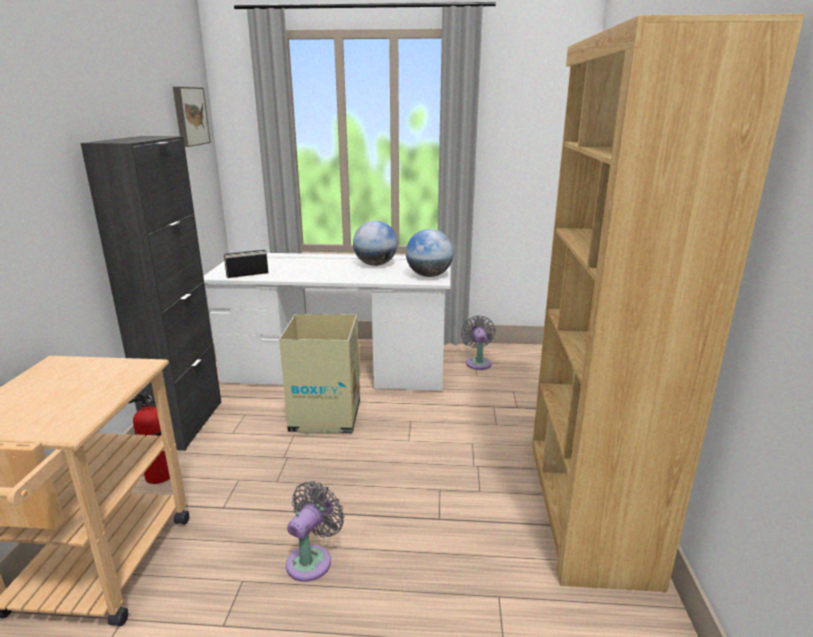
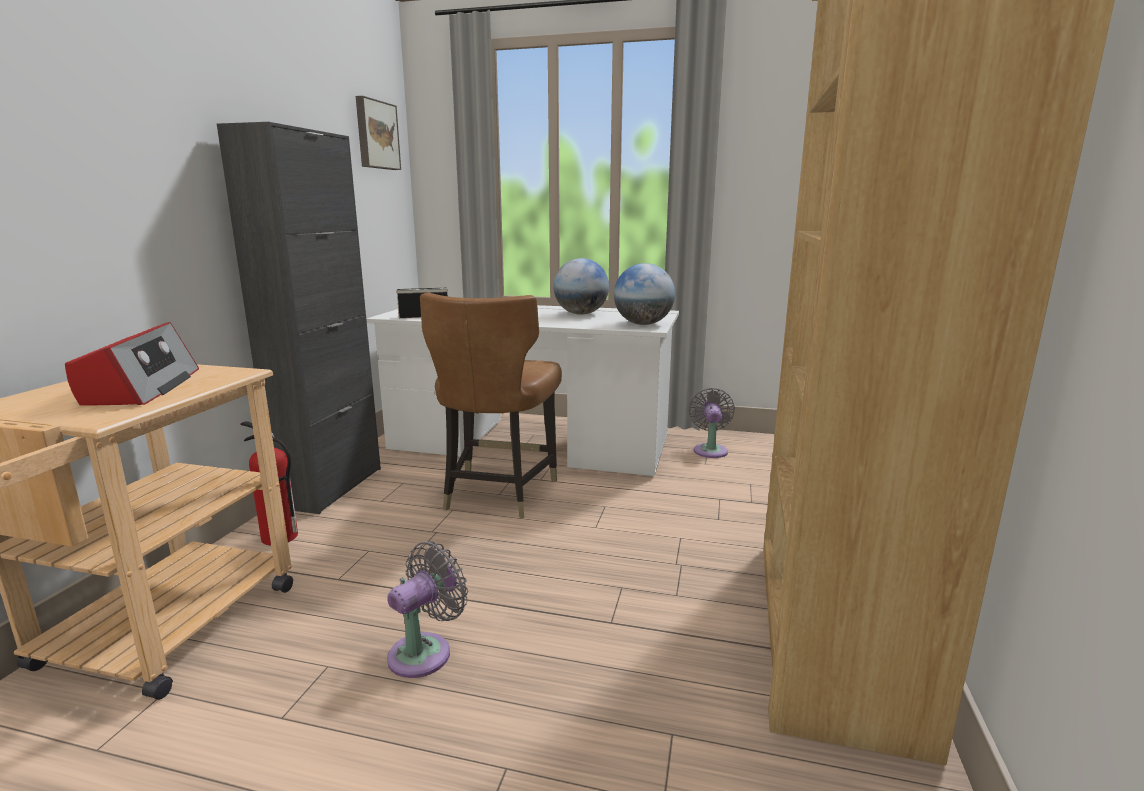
camera: 10 degrees right, 5 degrees down
(73, 391) = (141, 387): none -> radio
(325, 417) = (497, 493): cardboard box -> brown chair

